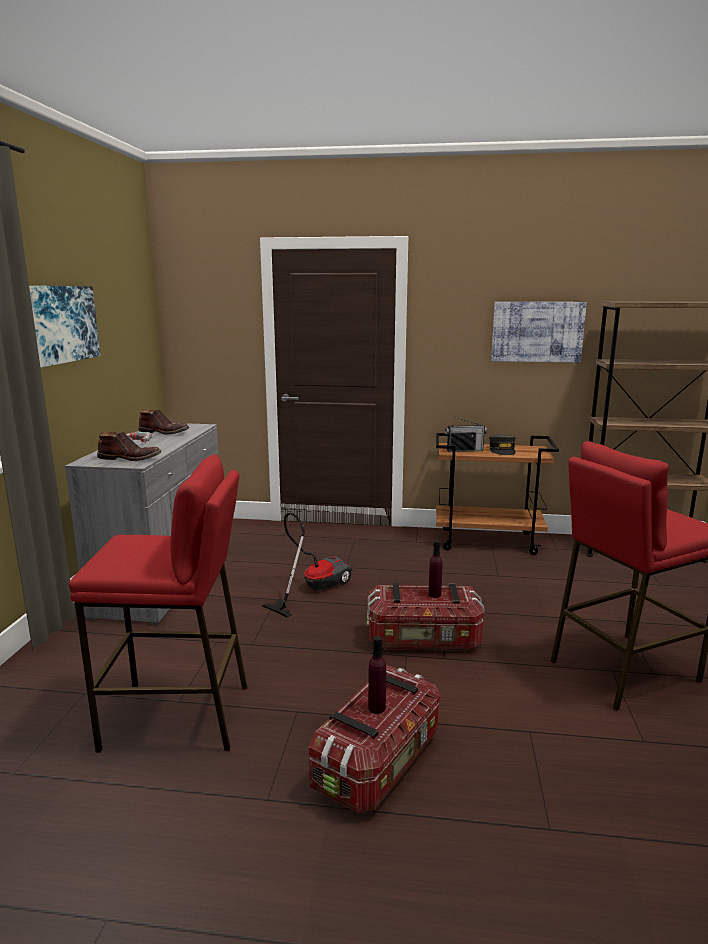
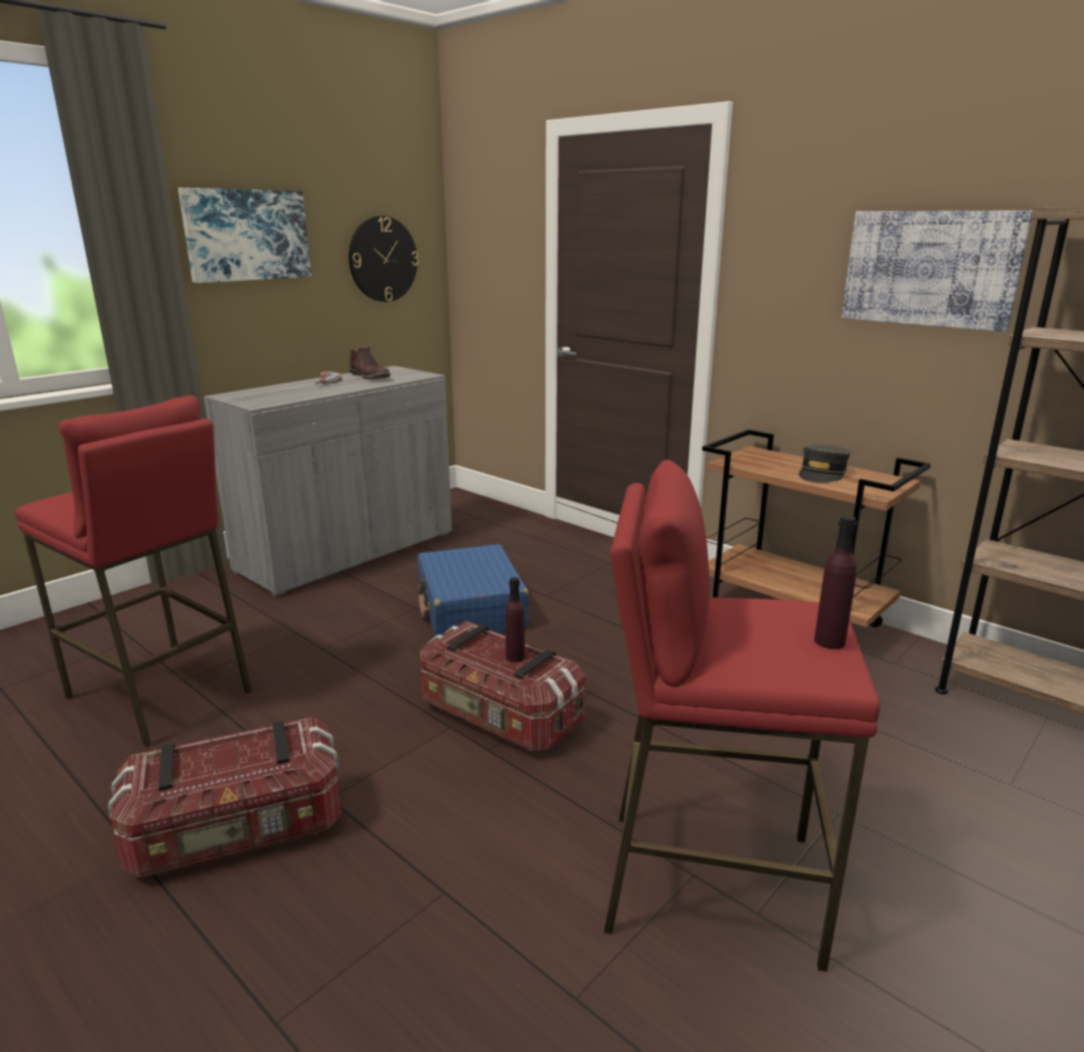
camera: 35 degrees right, 5 degrees up
(130, 338) = (383, 259): none -> wall clock
(130, 458) = (268, 398): brown boot -> none
(313, 588) = (471, 609): vacuum cleaner -> blue suitcase
(376, 707) = (225, 760): purple bottle -> purple bottle (829, 641)
(464, 450) = (761, 463): radio -> none

